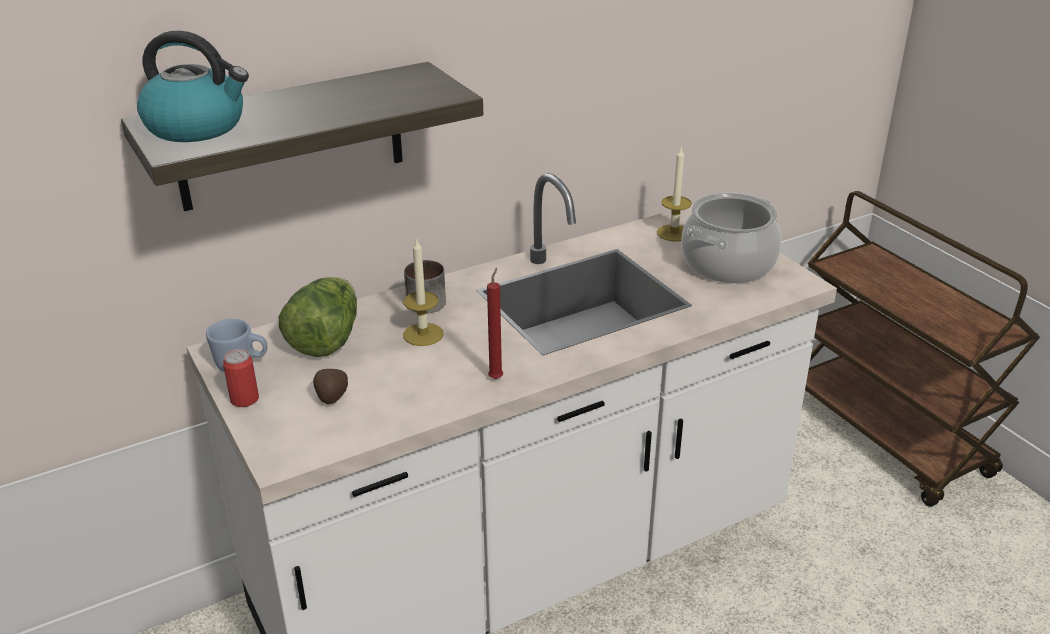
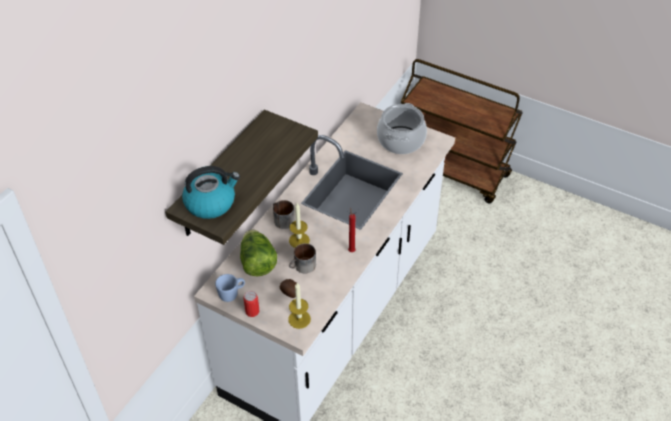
camera: 30 degrees left, 15 degrees up
(391, 371) = (303, 267): none -> mug
(674, 233) = (363, 129): candle -> candle (299, 319)

